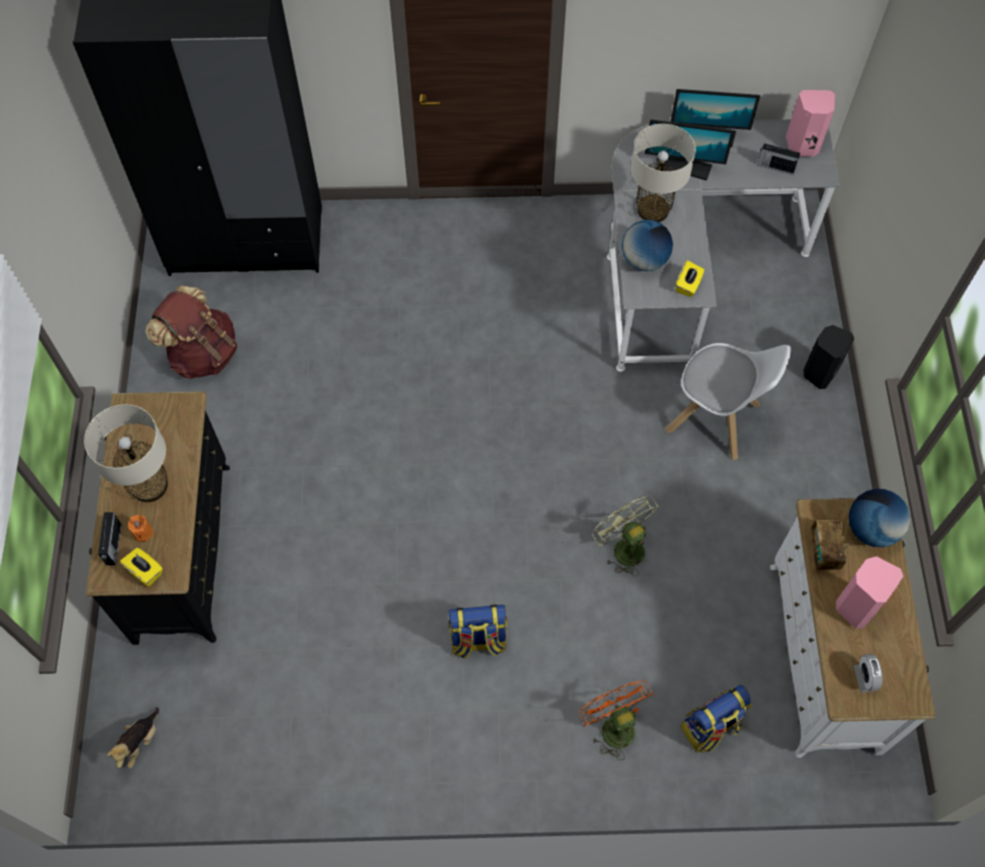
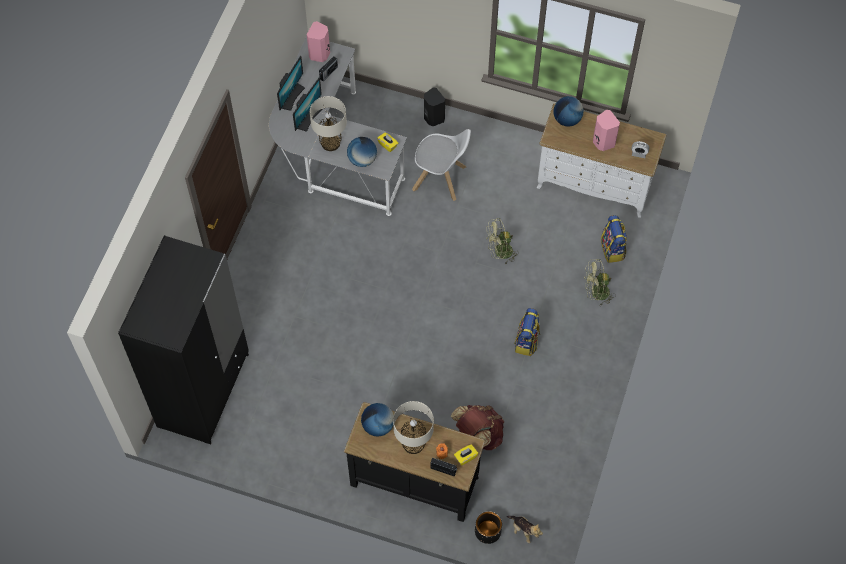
camera: 70 degrees left, 0 degrees up
(125, 686) = (487, 531): none -> black planter
(168, 425) = (378, 426): none -> globe
(202, 353) = (280, 437): brown backpack -> brown backpack (478, 434)
(612, 725) = (596, 293): orange fan -> green fan
(716, 419) = (441, 179): chair -> chair turned 60 degrees clockwise
(824, 551) = (571, 143): radio -> none

